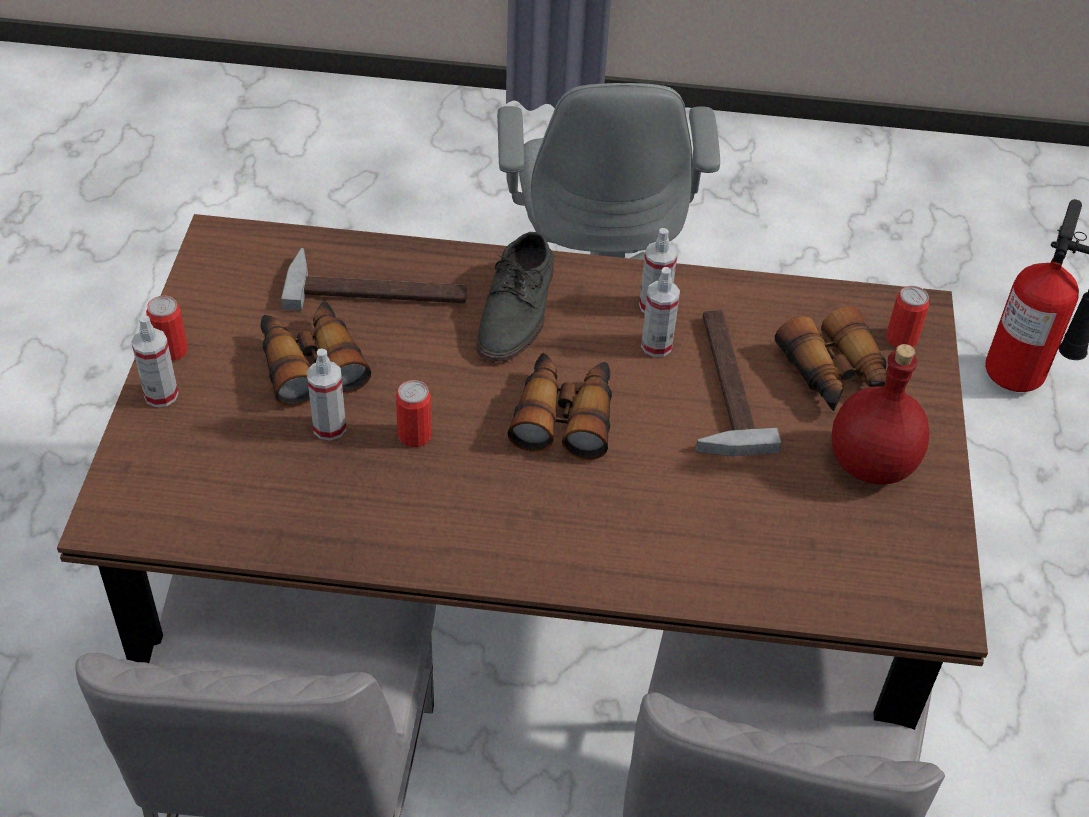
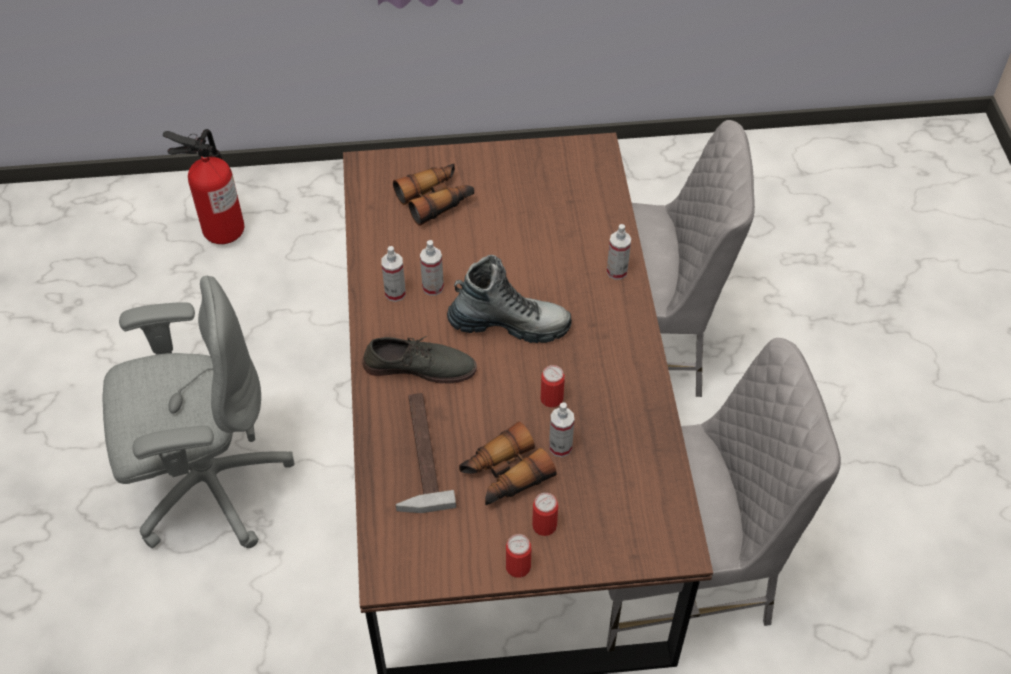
camera: 100 degrees left, 5 degrees up
(161, 395) = (563, 558): spray bottle -> spray bottle (617, 271)
(564, 415) = (509, 324): binoculars -> boot
(719, 384) = (459, 252): hammer -> none
(870, 465) = (504, 181): red bottle -> none
(901, 339) = (394, 172): can -> can (544, 525)

